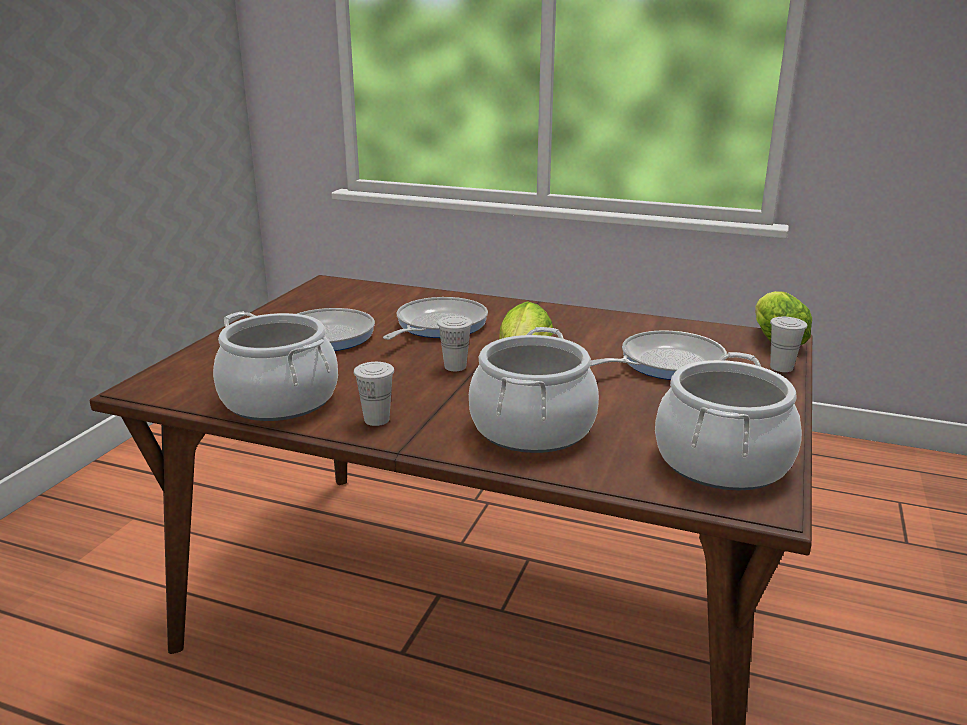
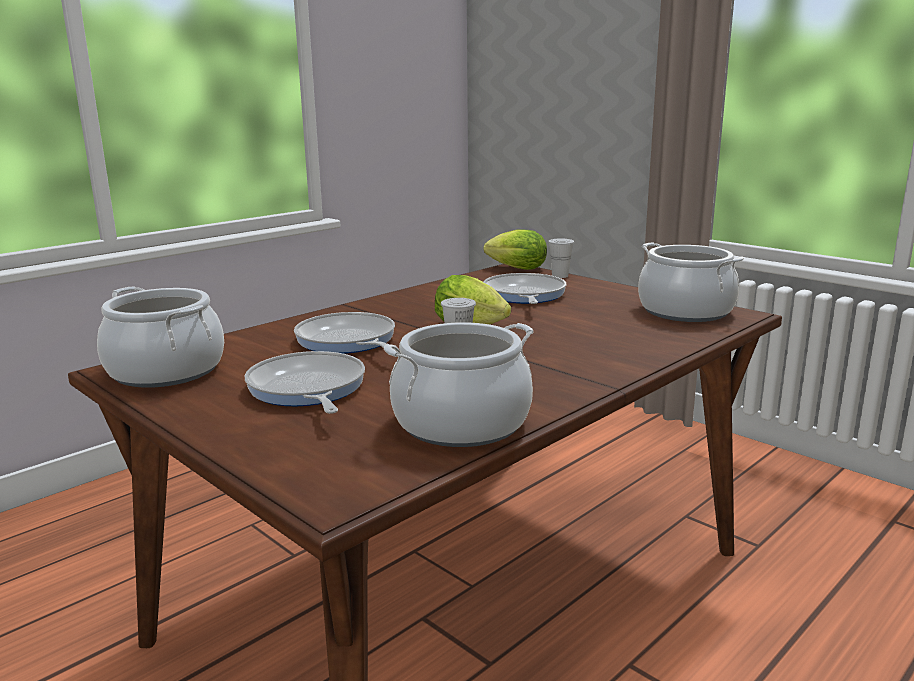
camera: 65 degrees left, 5 degrees down
(376, 420) = (547, 388): white cup -> none
(531, 428) = (605, 344): cooking pot -> cooking pot (166, 371)

